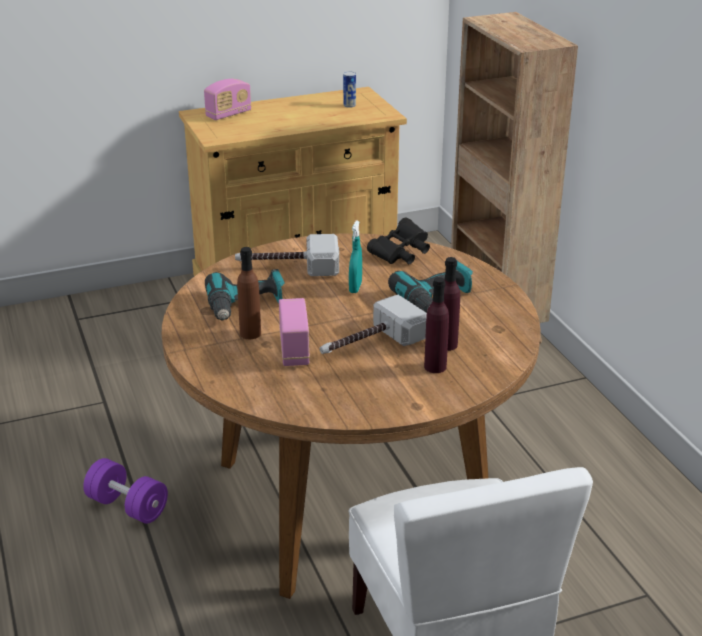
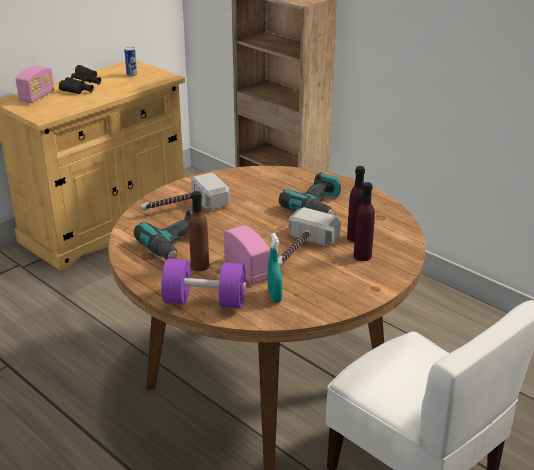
camera: 25 degrees left, 0 degrees up
(127, 506) = (89, 447): purple dumbbell -> purple dumbbell (205, 301)
(355, 288) = (250, 211): turquoise spray bottle -> turquoise spray bottle (274, 296)
(401, 254) = (262, 179): black binoculars -> black binoculars (82, 88)

